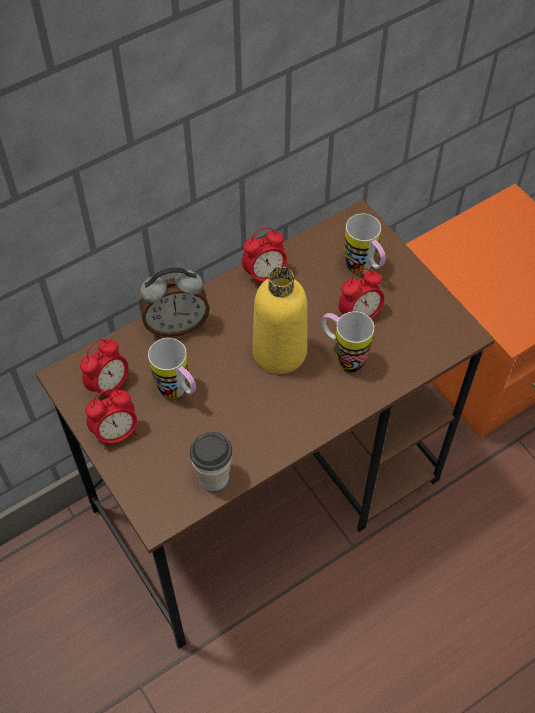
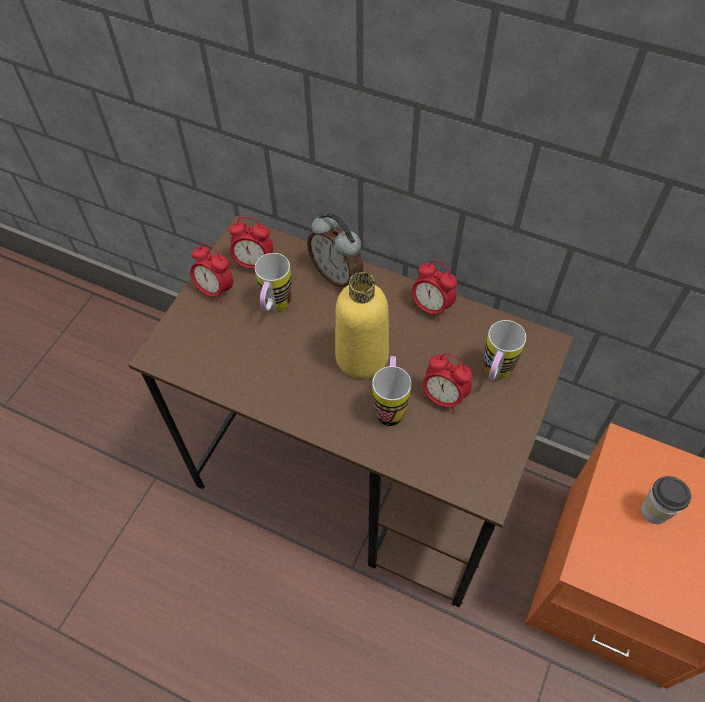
camera: 60 degrees right, 0 degrees up
(213, 477) = (214, 372): cup -> cup (654, 511)

